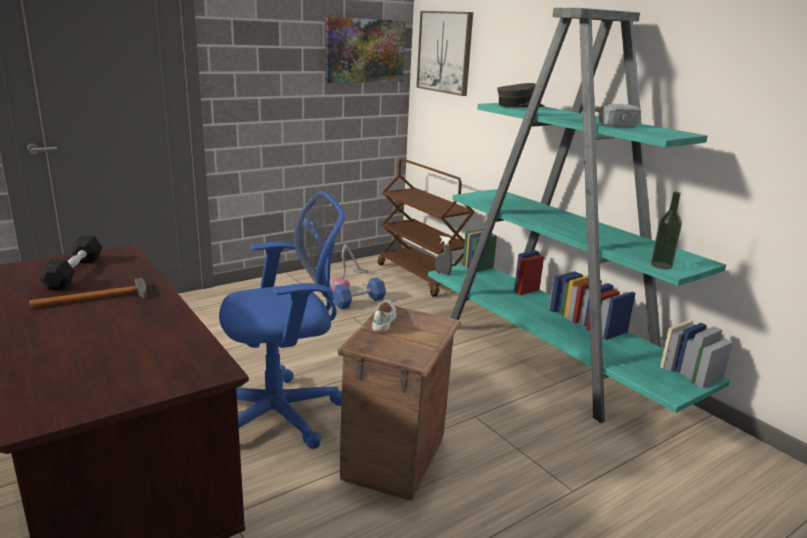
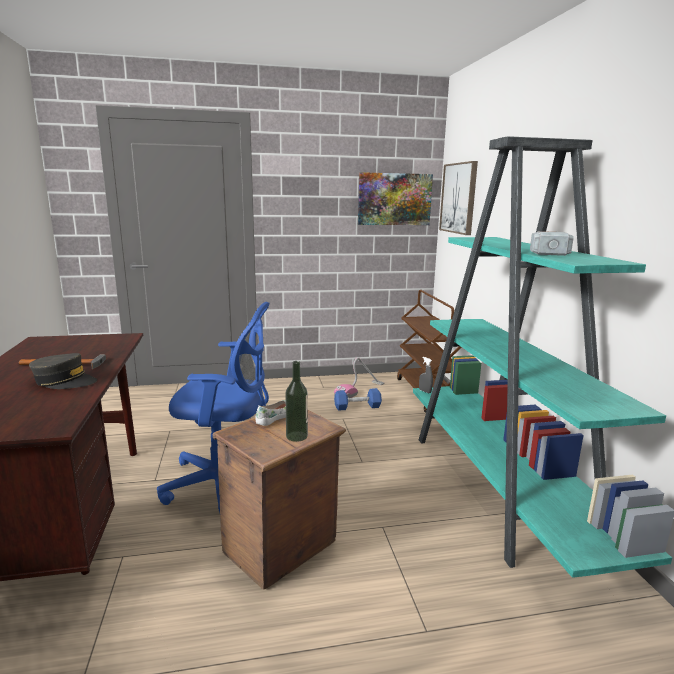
camera: 25 degrees right, 5 degrees down
(74, 272) = (79, 346): black dumbbell -> none
(519, 106) = (485, 239): grey cap -> grey cap (64, 381)
(661, 265) = (574, 405): bottle -> bottle (296, 436)

